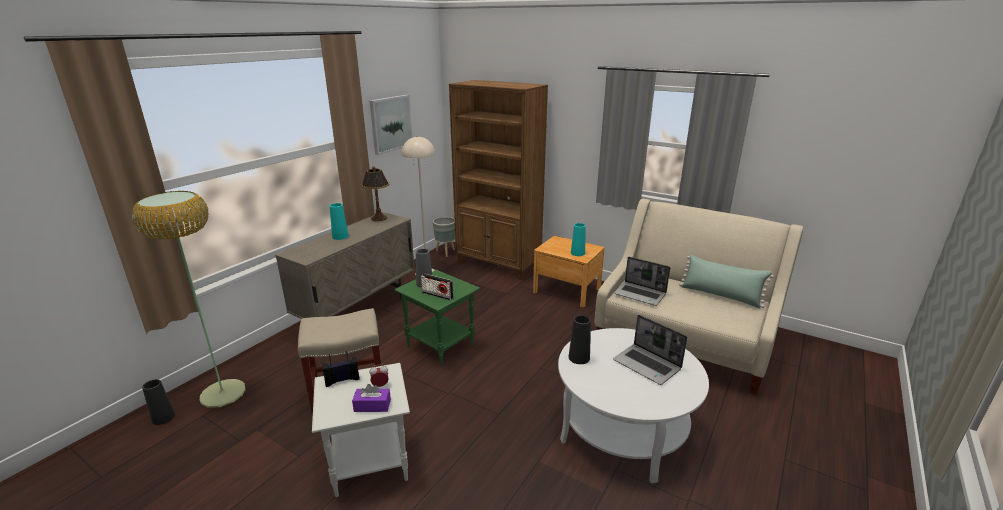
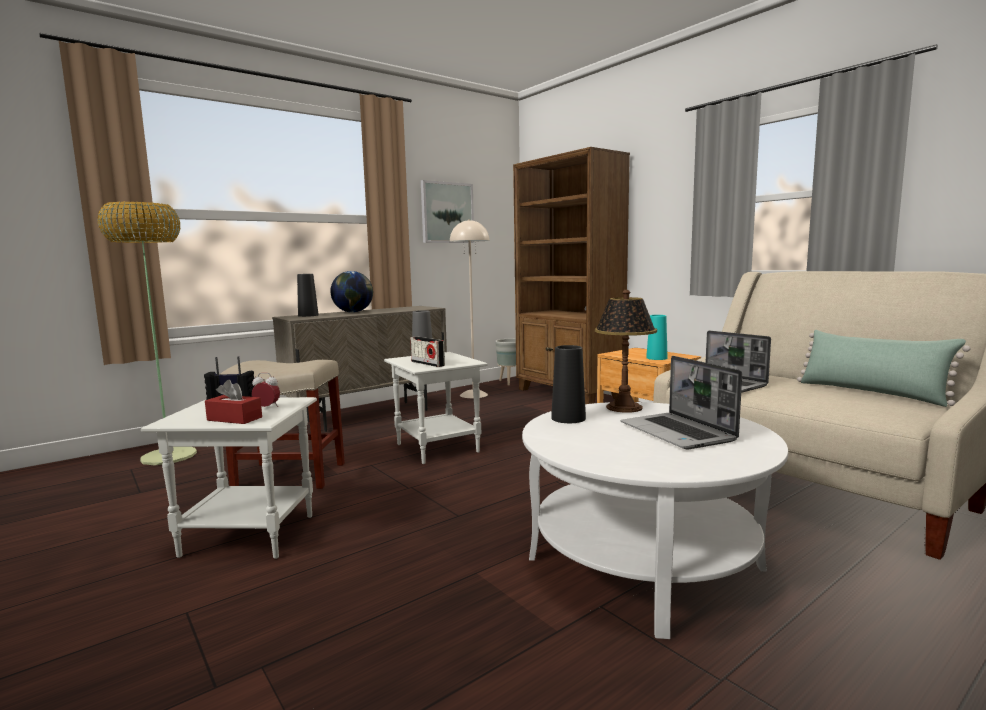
camera: 20 degrees right, 15 degrees down
(163, 417) = (95, 465): black vase -> black vase (308, 315)
(340, 236) = (353, 312): turquoise vase -> globe
(372, 406) = (234, 419): purple tissue box -> red tissue box
(378, 218) = (411, 307): table lamp -> table lamp (623, 407)
(441, 346) = (438, 448): green side table -> white side table

